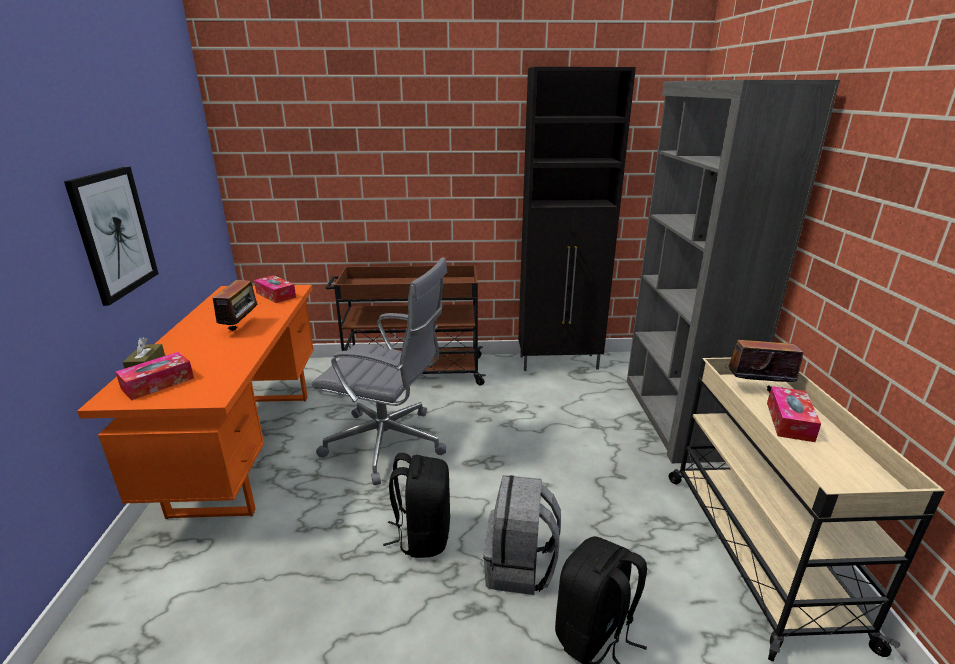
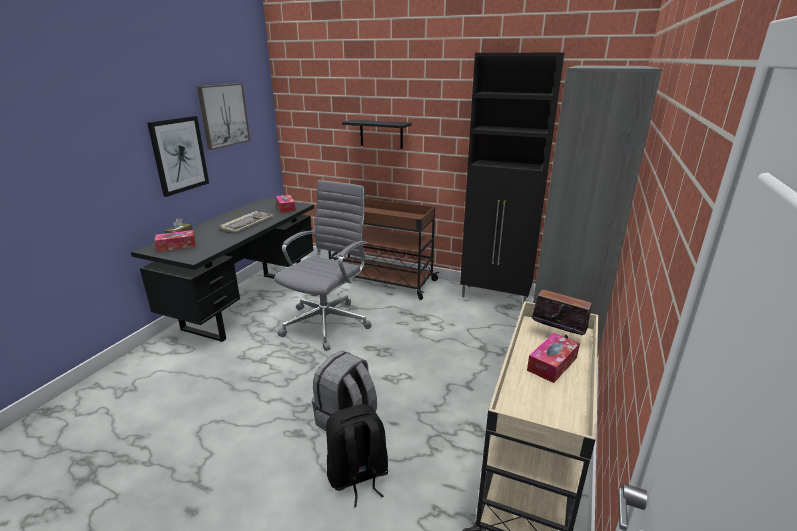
camera: 25 degrees right, 0 degrees up
(159, 164) = (224, 115): none -> picture
(241, 327) = (247, 223): radio -> keyboard
(246, 447) = (247, 303): orange desk -> black desk
(389, 444) = (328, 322): grey office chair -> grey office chair turned 105 degrees counterclockwise
(391, 177) = (381, 134): none -> black shelf
(422, 535) = (303, 382): black backpack -> none

